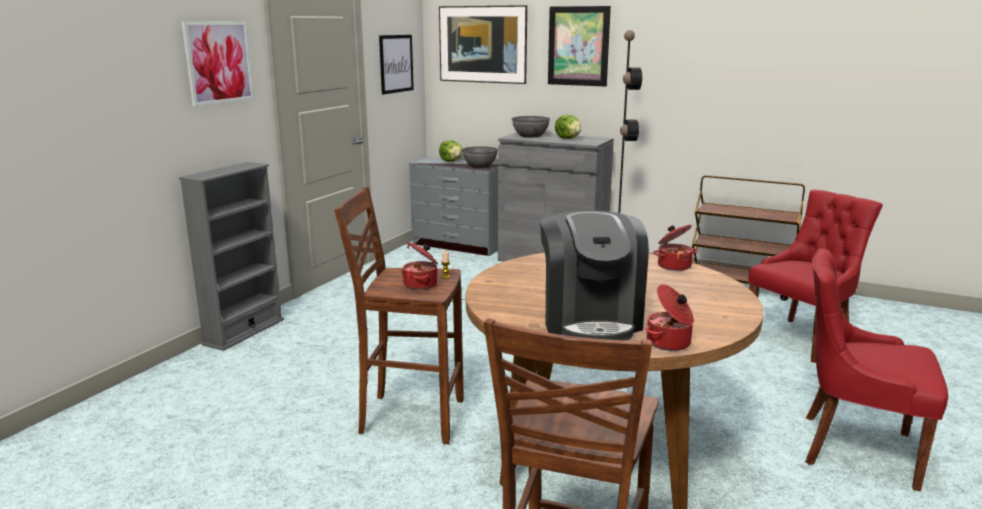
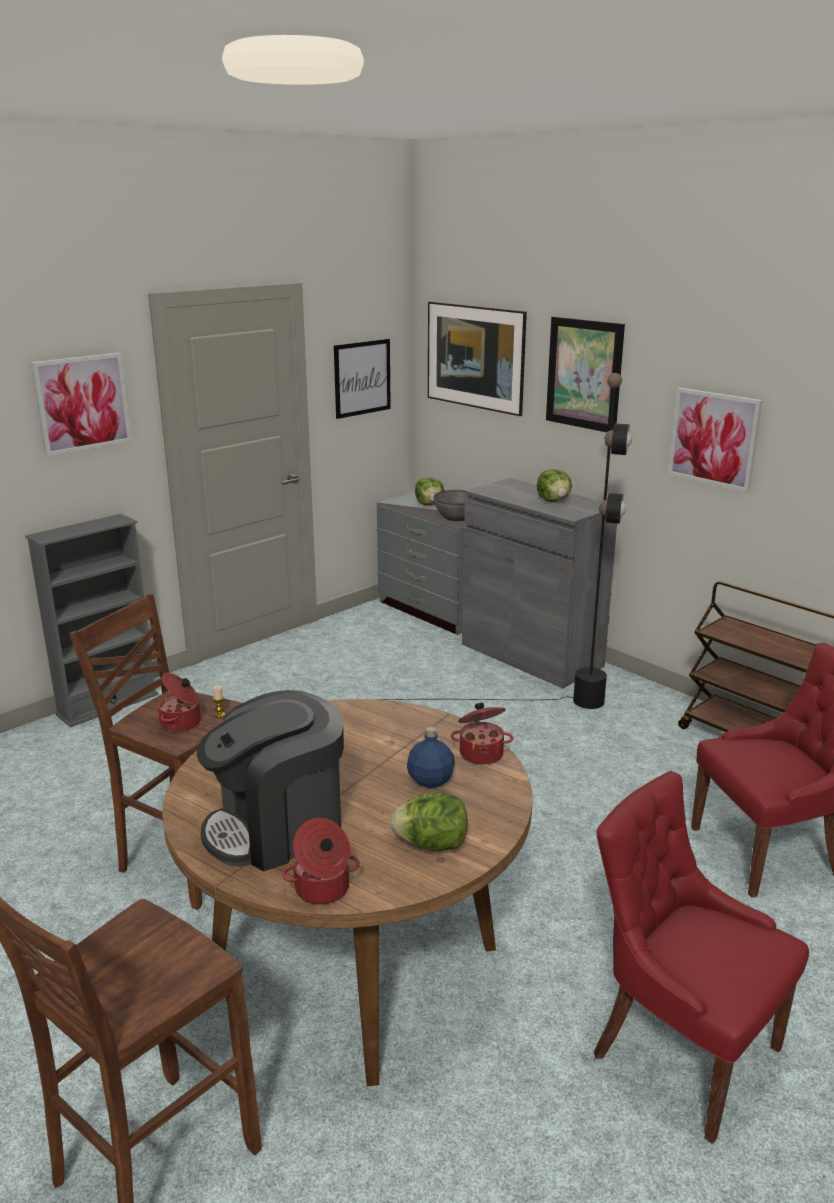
camera: 20 degrees right, 5 degrees up
(530, 135) = (511, 489): grey bowl -> none
(590, 319) = (277, 828): coffee machine -> coffee machine turned 45 degrees clockwise
(660, 282) = (431, 780): none -> blue bottle
(685, 79) = (714, 438): none -> picture
(709, 311) = (432, 845): none -> lettuce

